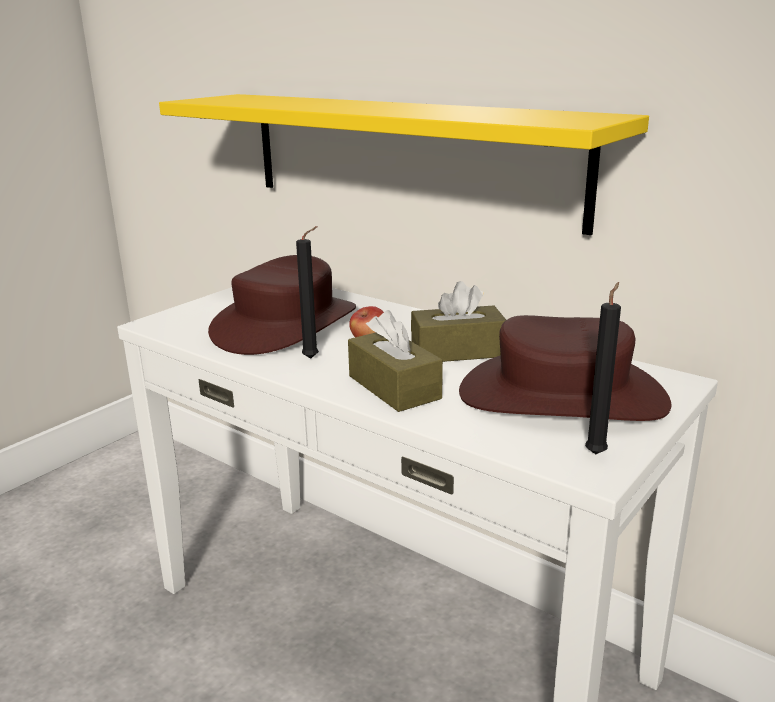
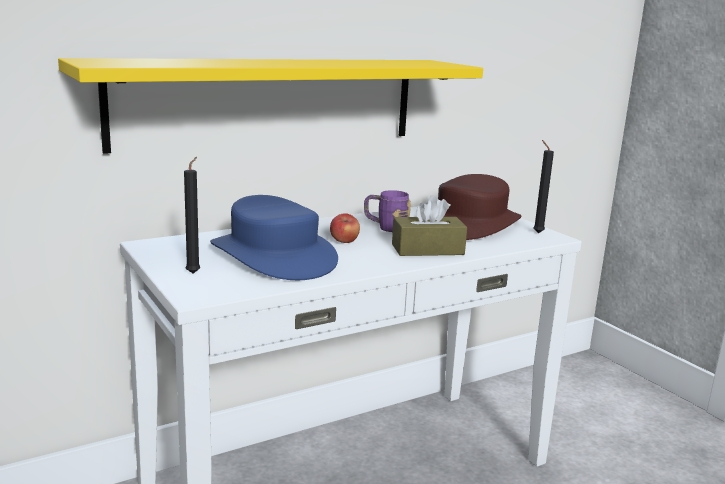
camera: 70 degrees left, 5 degrees down
(286, 324) = (274, 256): brown hat -> blue hat
(313, 358) = (356, 259): black candle -> black candle (194, 272)
(457, 351) = (386, 228): brown tissue box -> purple mug

